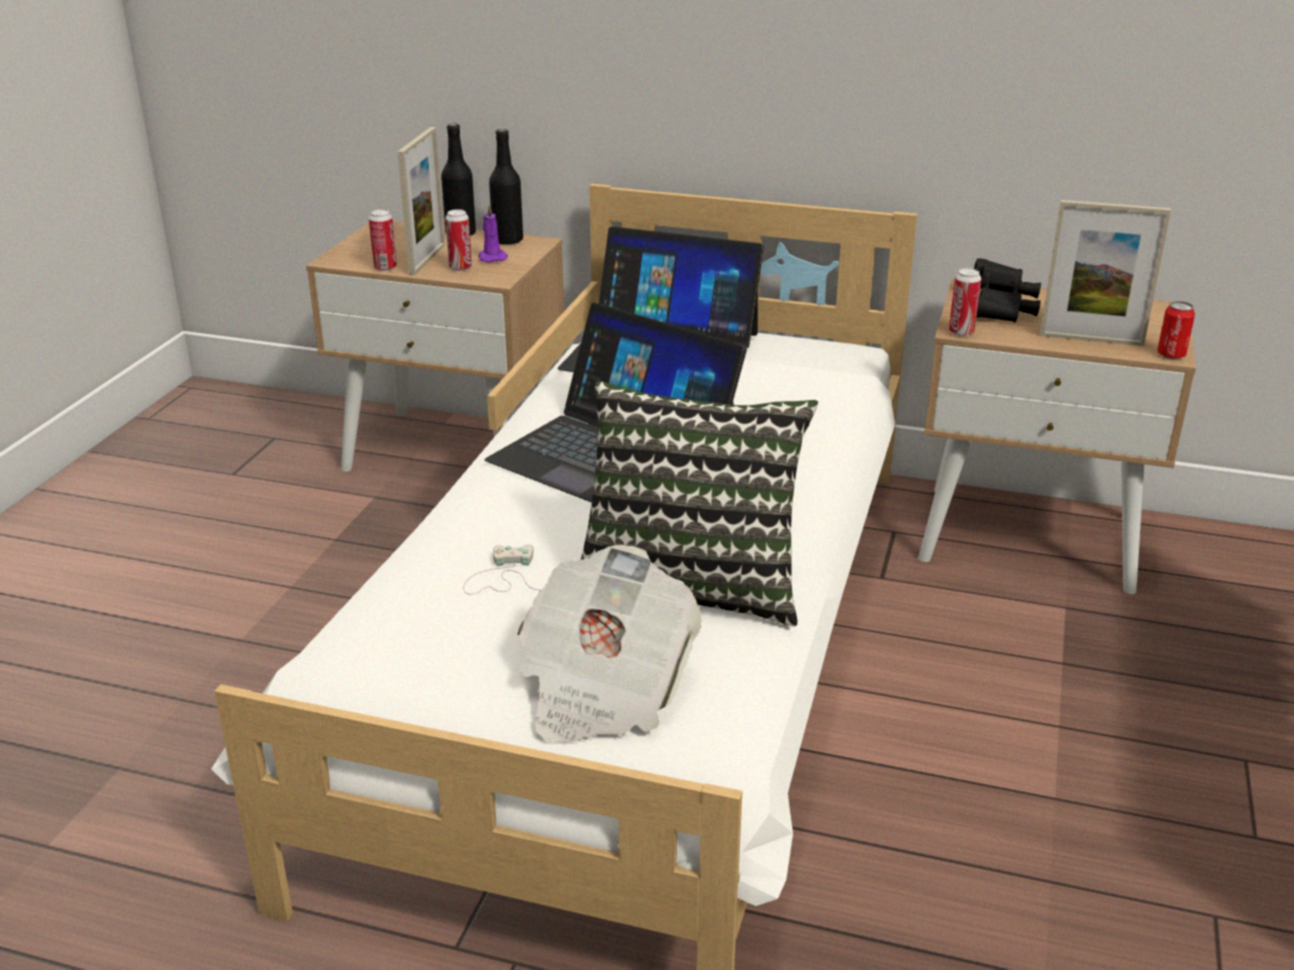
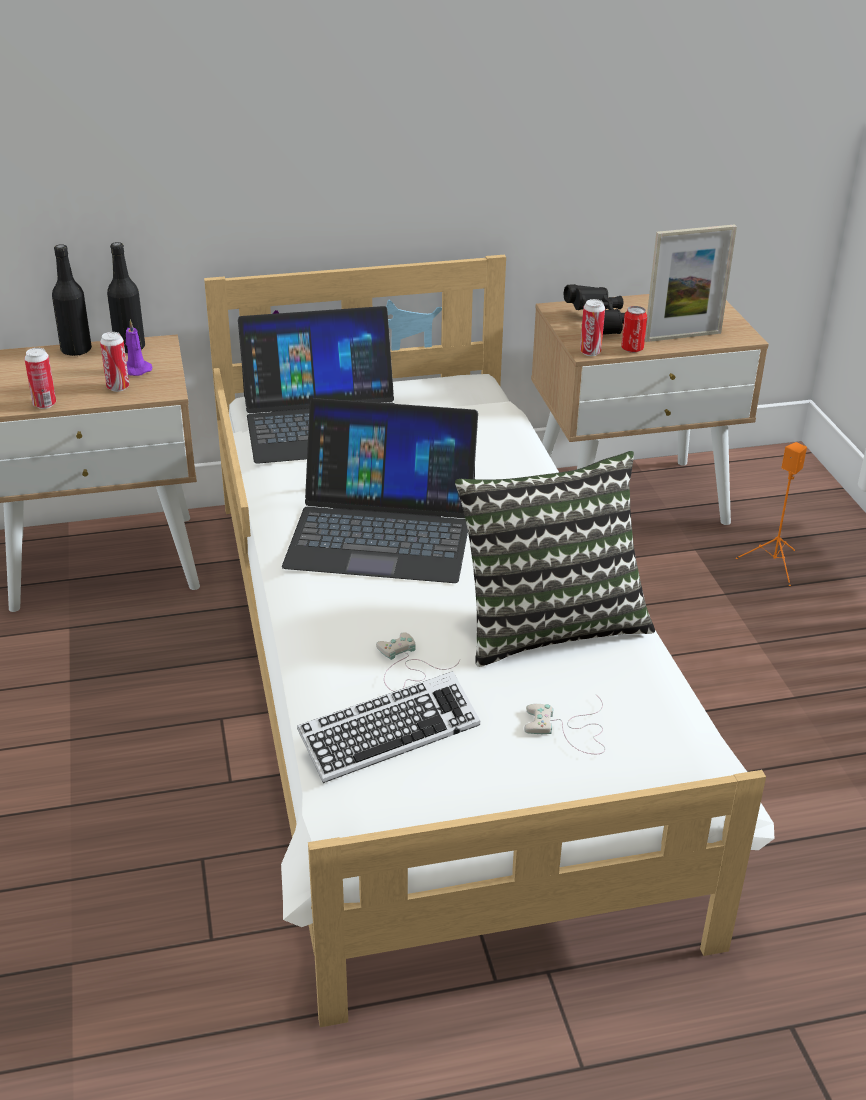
camera: 30 degrees left, 5 degrees up
(423, 629) = (389, 734): none -> keyboard
(427, 259) = (75, 385): picture frame -> none
(603, 687) = (570, 730): newspaper -> white game controller
(1154, 651) = (774, 564): none -> orange speaker
(1171, 355) = (744, 337): can -> can (632, 349)

